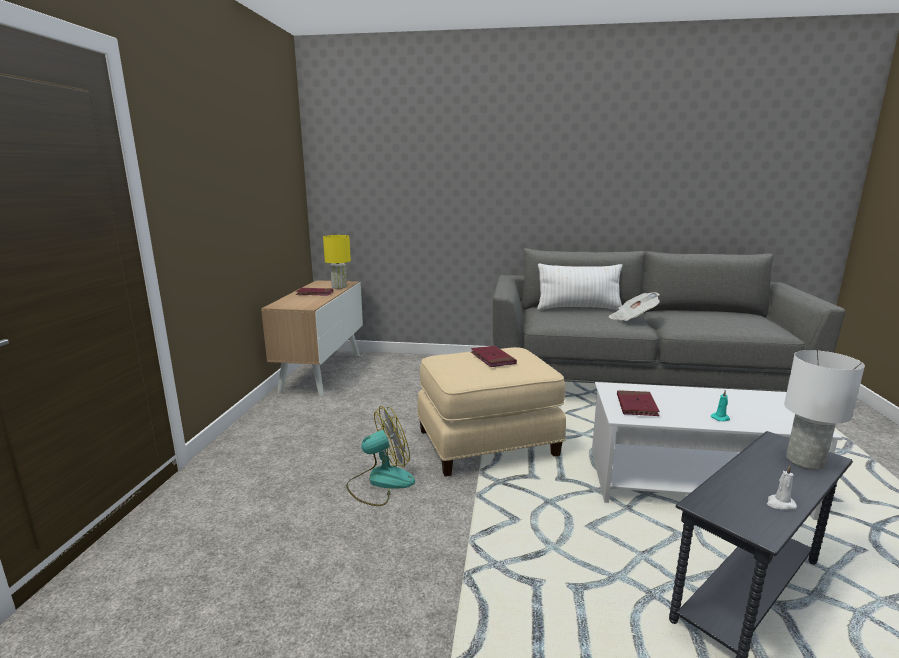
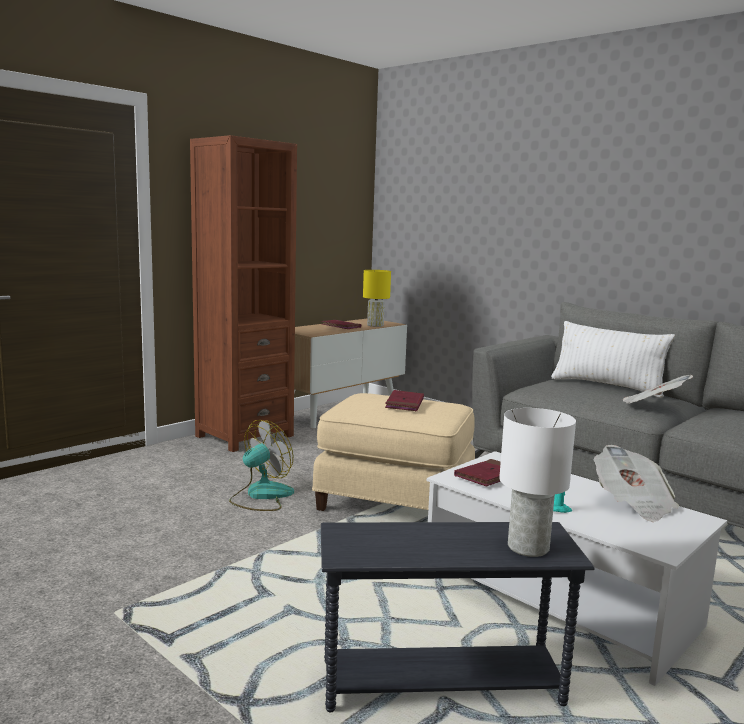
camera: 35 degrees right, 5 degrees down
(270, 423) = (244, 436): none -> brown bookcase
(380, 482) = (261, 496): fan -> fan turned 60 degrees counterclockwise
(737, 397) = (633, 504): none -> newspaper
(780, 504) = (410, 553): white candle -> none

